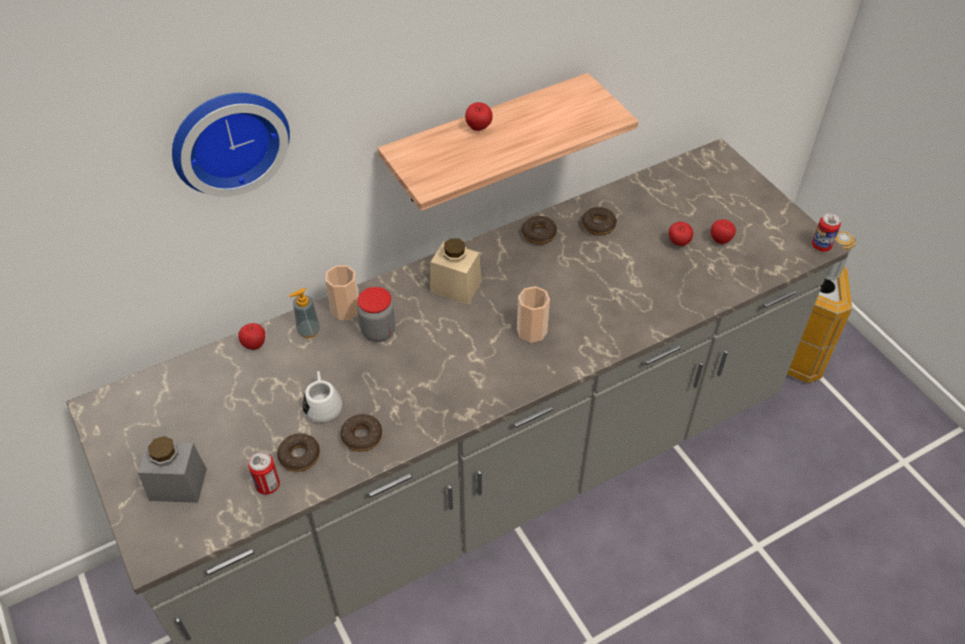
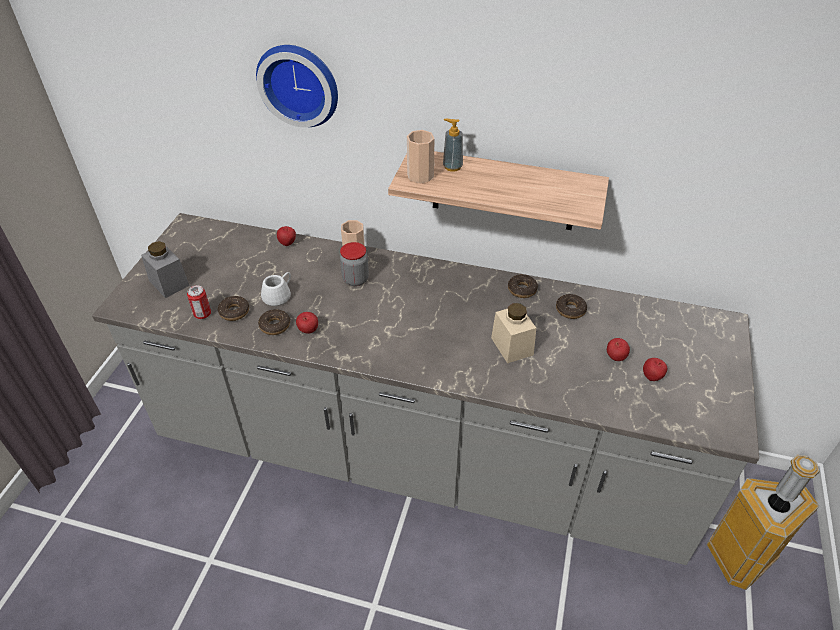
camera: 45 degrees right, 5 degrees down
(308, 331) = (322, 254): soap dispenser -> soap dispenser (452, 167)
(455, 287) = (430, 285): beige jar -> beige jar (512, 346)
(478, 129) = (483, 169): apple -> apple (308, 331)
(532, 331) = (441, 340): cup -> cup (420, 176)
(821, 246) = (737, 437): can -> none

